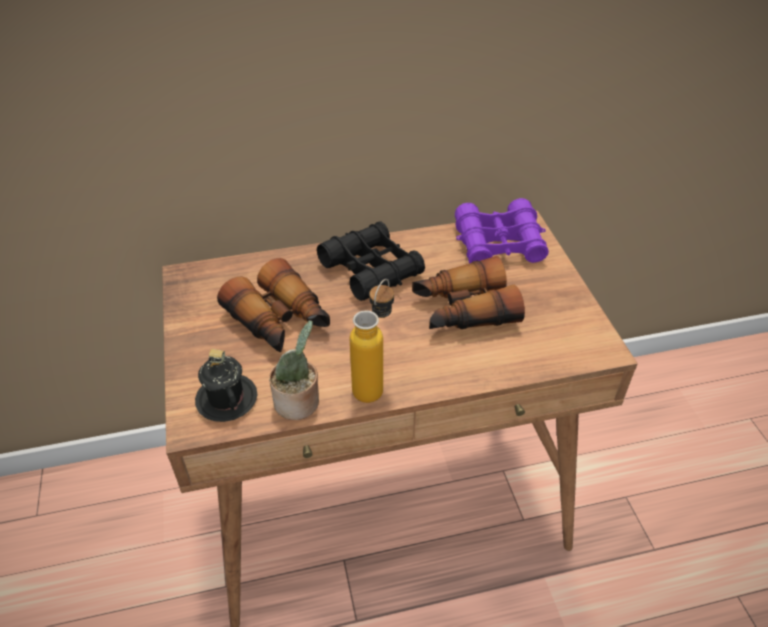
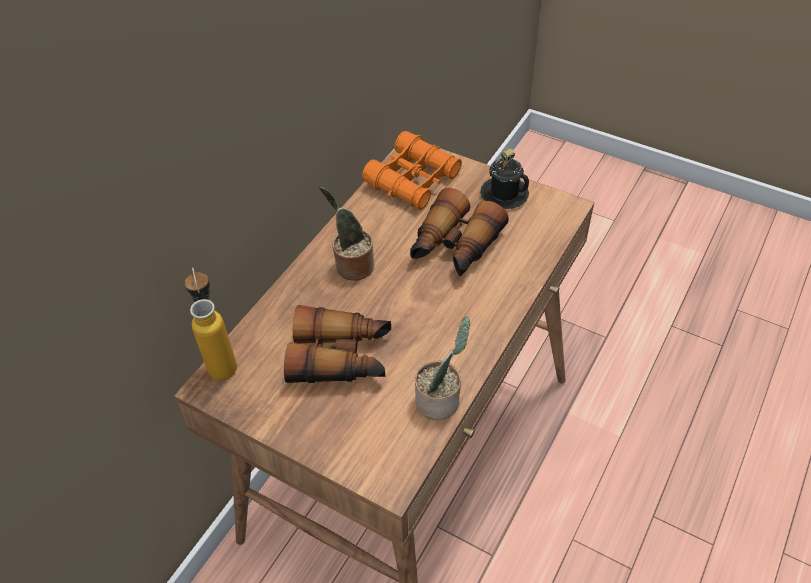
camera: 45 degrees left, 5 degrees up
(227, 399) = (388, 443): black mug -> black mug (504, 194)
(371, 269) = (352, 266): black binoculars -> potted plant
(374, 383) = (468, 344): bottle -> bottle (221, 360)
(499, 243) = (413, 180): purple binoculars -> orange binoculars

